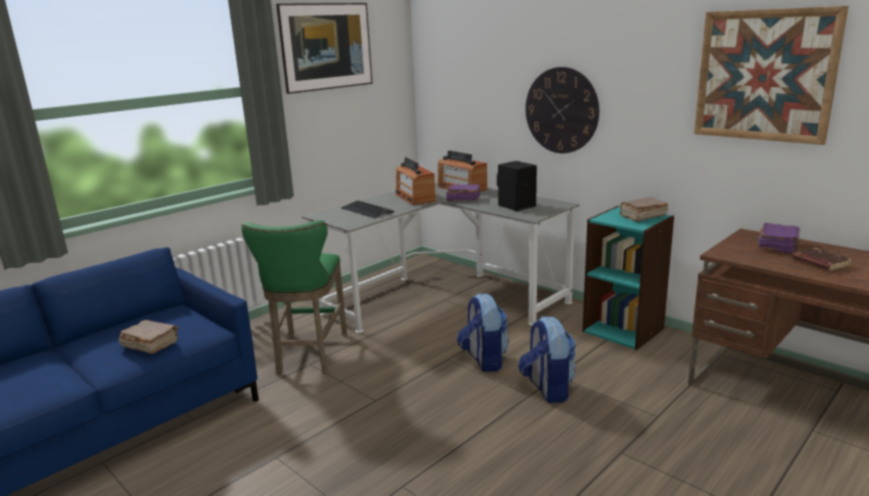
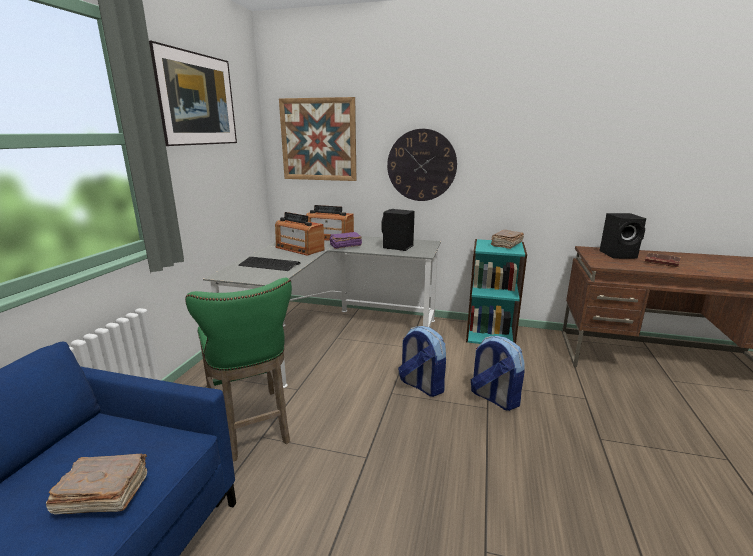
camera: 30 degrees left, 0 degrees up
(764, 75) = (594, 132): picture -> picture (318, 140)
(778, 246) = (619, 255): purple book -> black speaker

